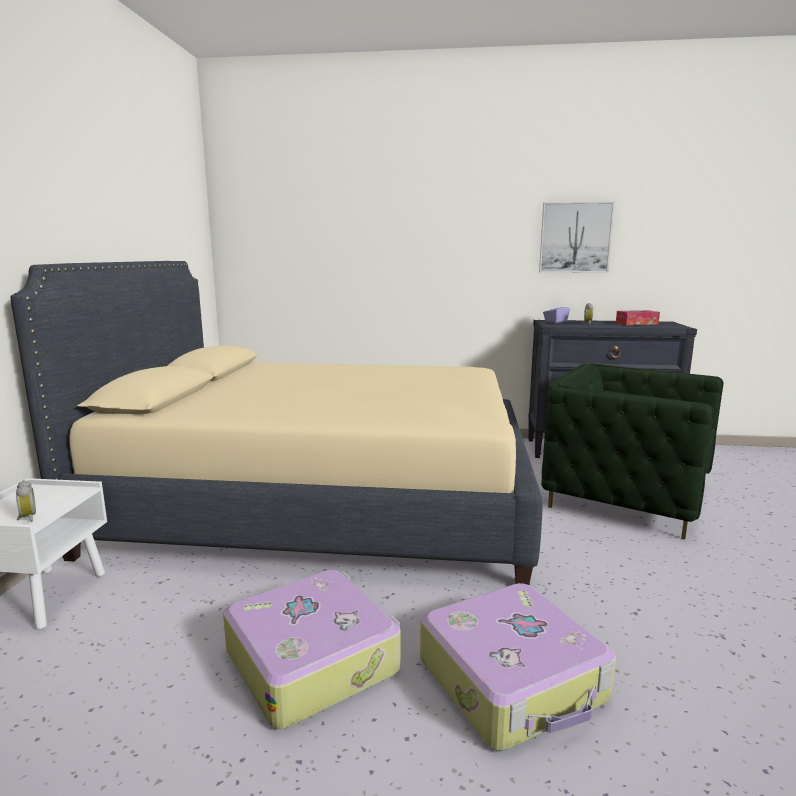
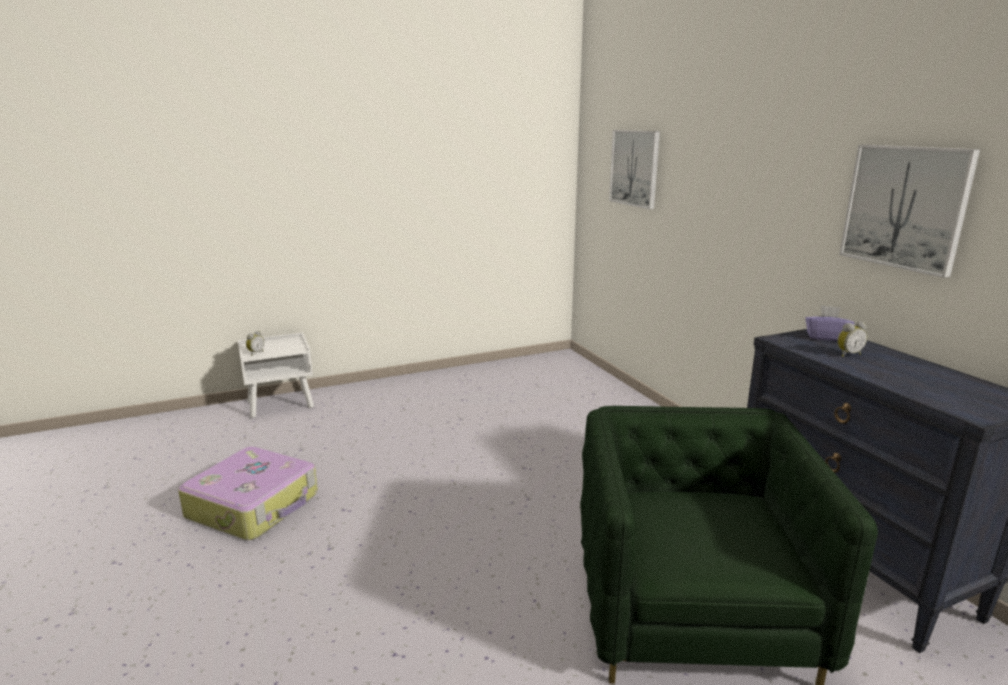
camera: 60 degrees right, 5 degrees up
(311, 234) = (635, 168): none -> picture
(323, 502) = (472, 434): beige bed -> none
(513, 680) = (260, 596): suitcase -> none
(636, 323) = (941, 382): tissue box -> none

